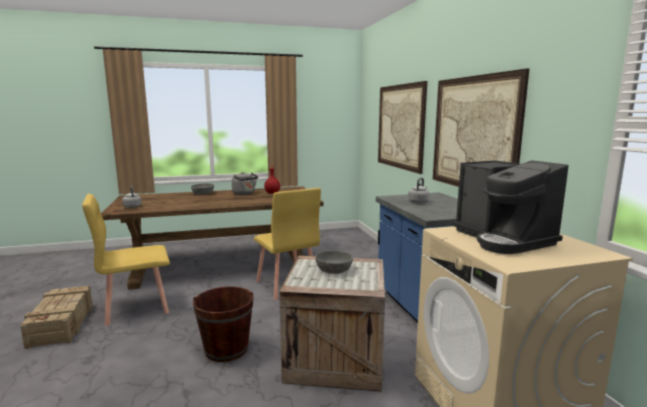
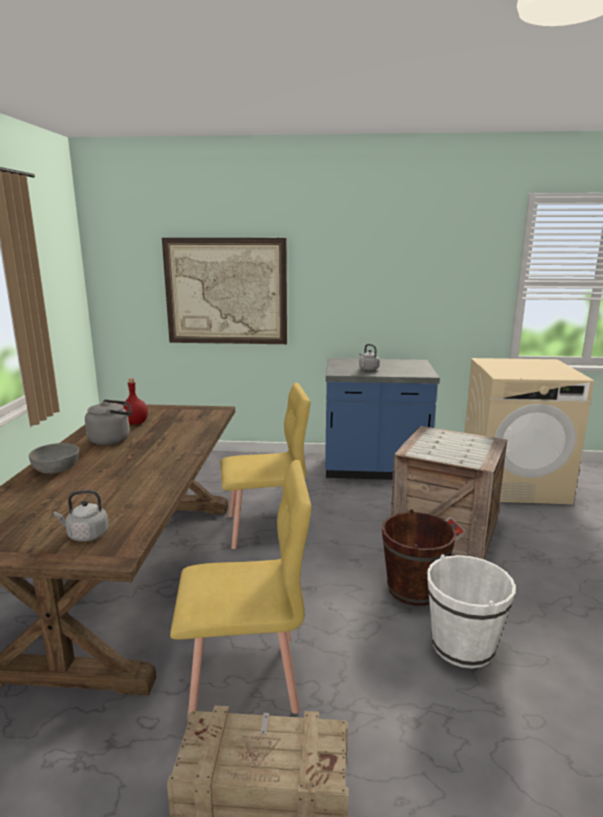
camera: 70 degrees left, 5 degrees up
(136, 307) = (245, 677): yellow chair -> yellow chair turned 90 degrees counterclockwise
(156, 376) = (462, 645): none -> white bucket
(334, 270) = (444, 445): grey bowl -> none
(473, 134) = (376, 295): picture -> none
(503, 239) = (523, 369): coffee machine -> none

